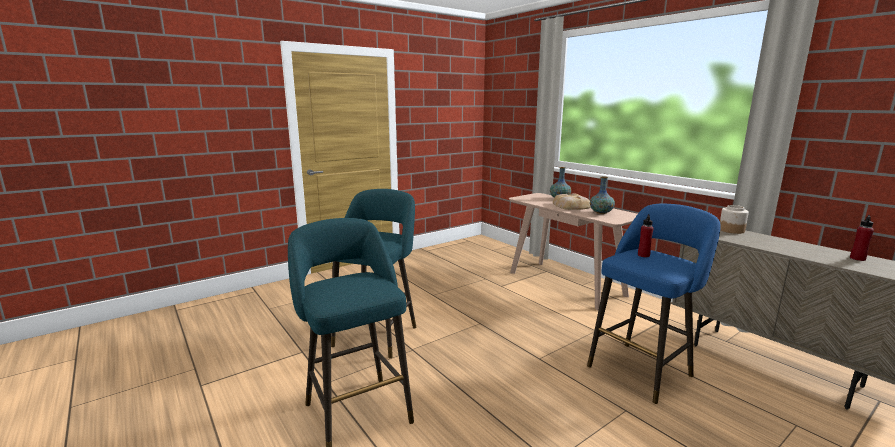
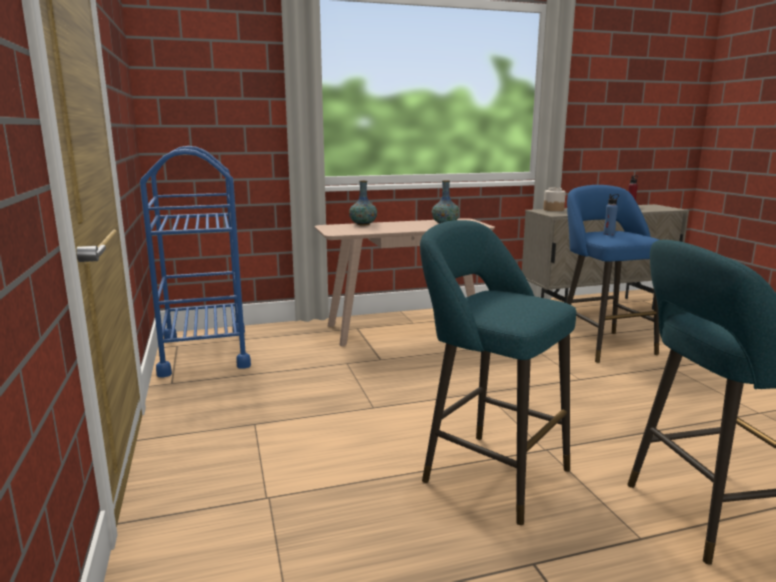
camera: 70 degrees left, 0 degrees up
(466, 247) = (204, 352): none -> blue cart
(571, 206) = (405, 226): bread -> none
(643, 255) = (609, 234): red bottle -> blue bottle

